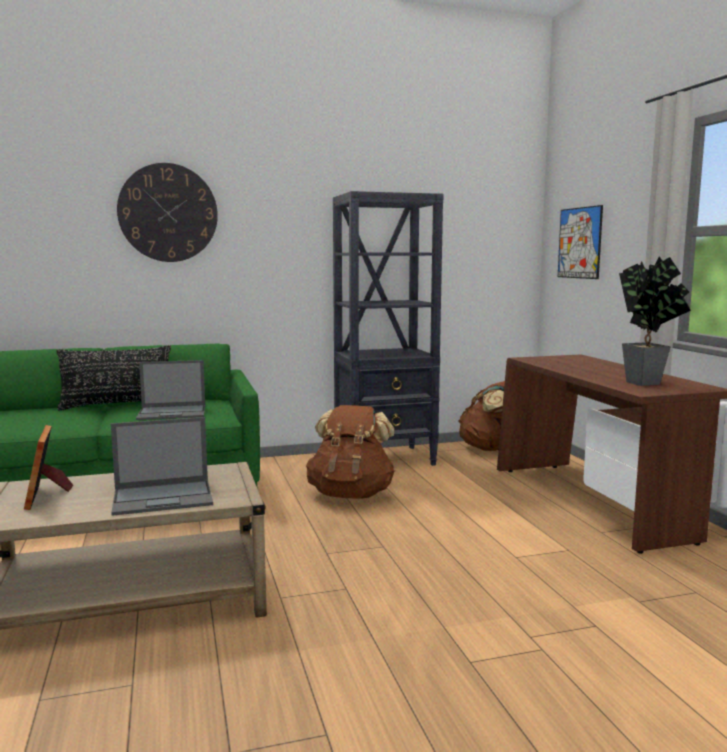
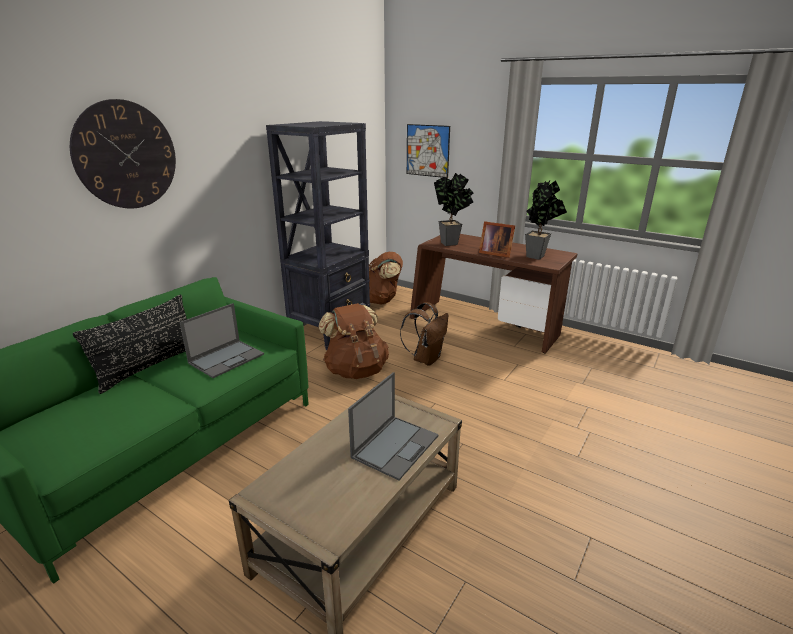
camera: 40 degrees left, 15 degrees up
(47, 496) = (310, 489): picture frame -> picture frame (494, 253)
(449, 508) = (426, 358): none -> brown backpack
(552, 361) = (452, 243): none -> potted plant

